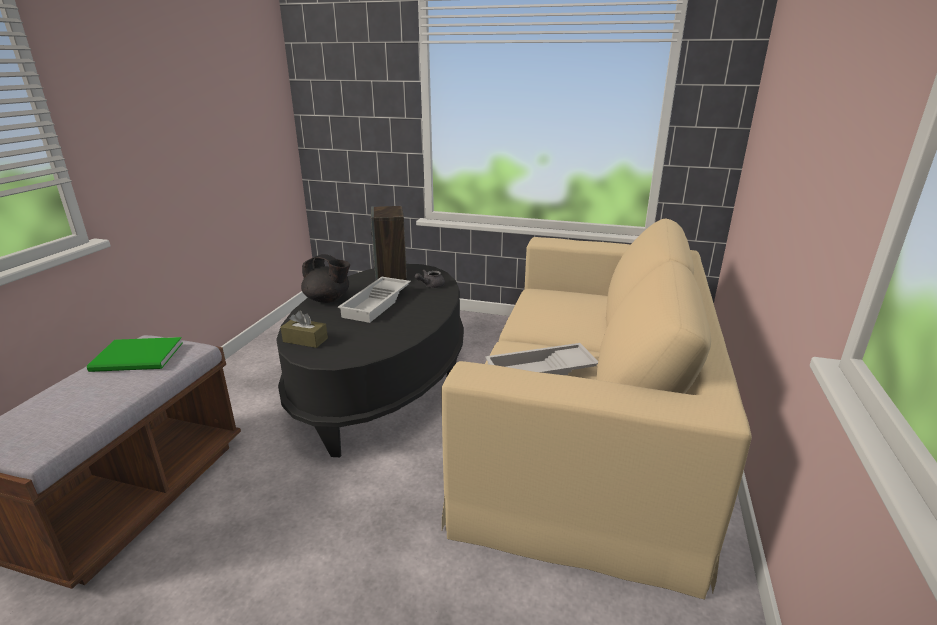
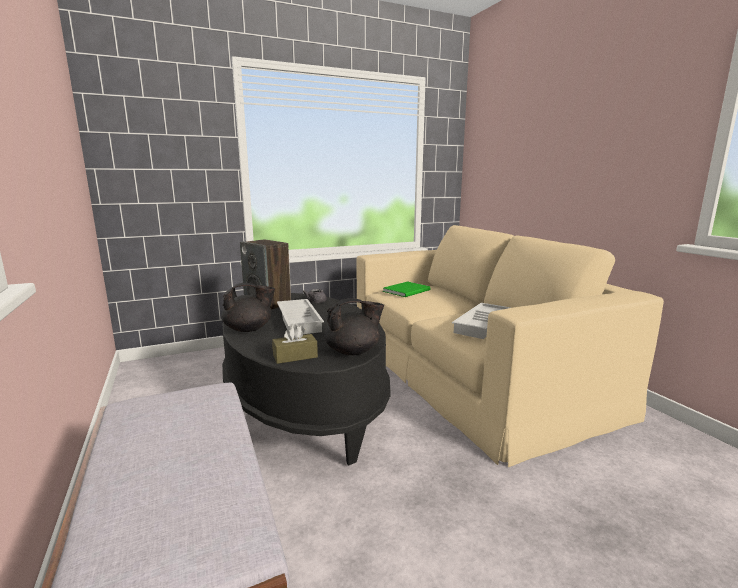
camera: 40 degrees left, 10 degrees down
(139, 357) = (165, 417): green book -> green book (408, 290)
(350, 353) = (353, 351): none -> black teapot

